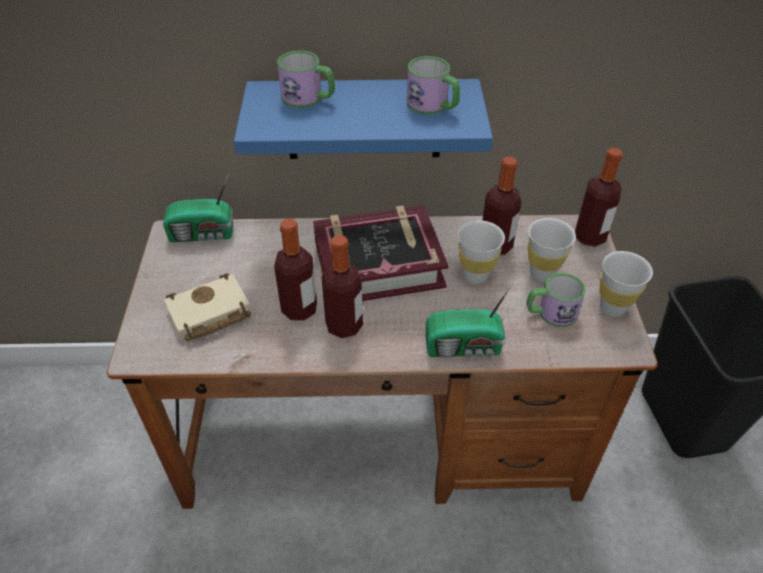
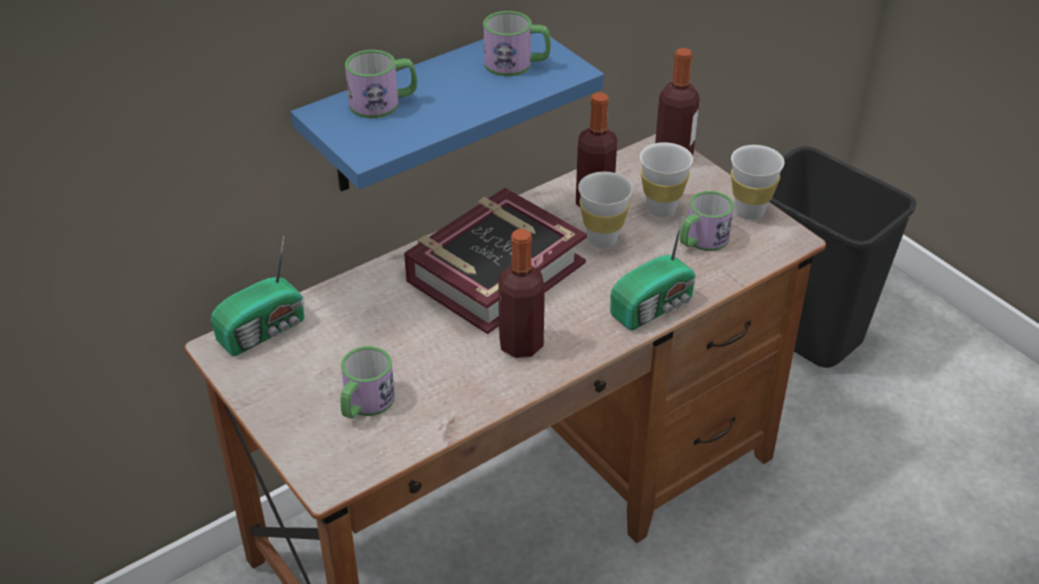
camera: 35 degrees left, 5 degrees down
(208, 314) = (365, 404): beige book -> mug
(299, 309) = (459, 352): bottle -> none

